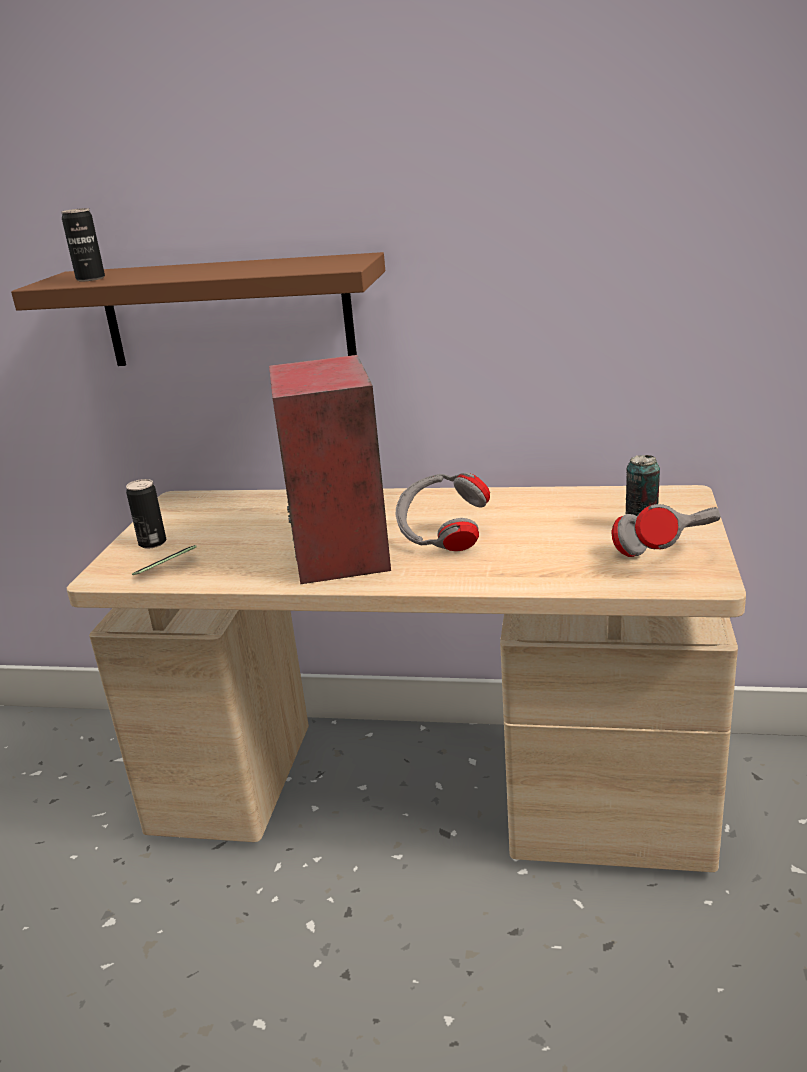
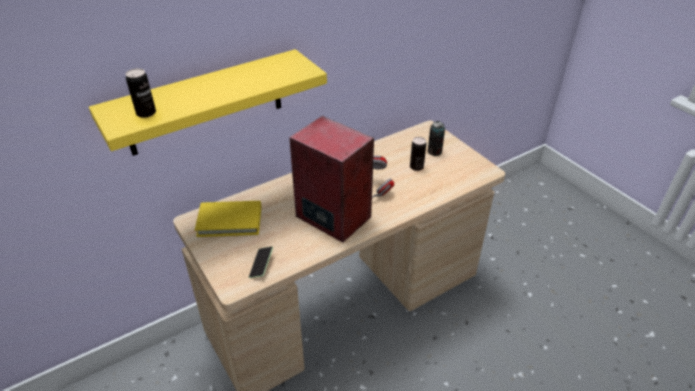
camera: 45 degrees left, 15 degrees up
(152, 543) = (226, 254): can -> can (416, 167)
(213, 513) = (230, 221): none -> yellow book
(227, 312) = (205, 103): brown shelf -> yellow shelf
(667, 557) = (462, 164): grey headphones -> none

